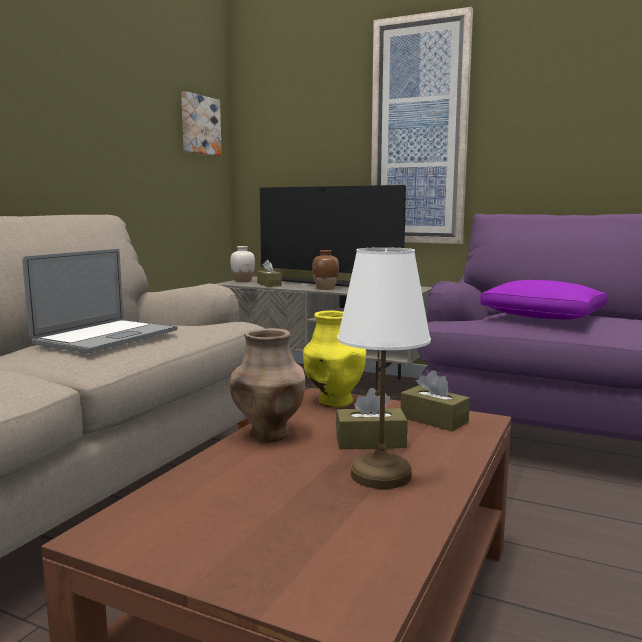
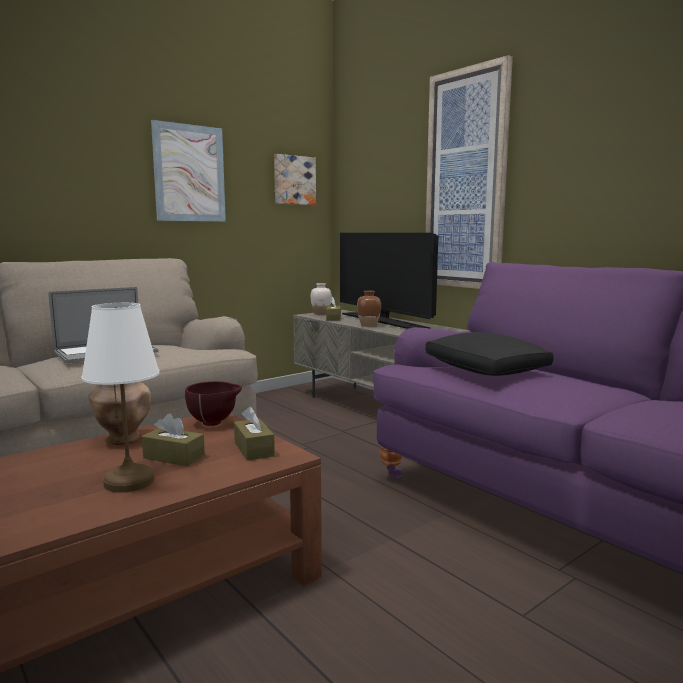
camera: 25 degrees right, 0 degrees up
(100, 107) = (189, 173): none -> picture
(334, 402) = (215, 423): yellow vase -> brown bowl
(543, 316) = (486, 370): purple pillow -> black pillow

